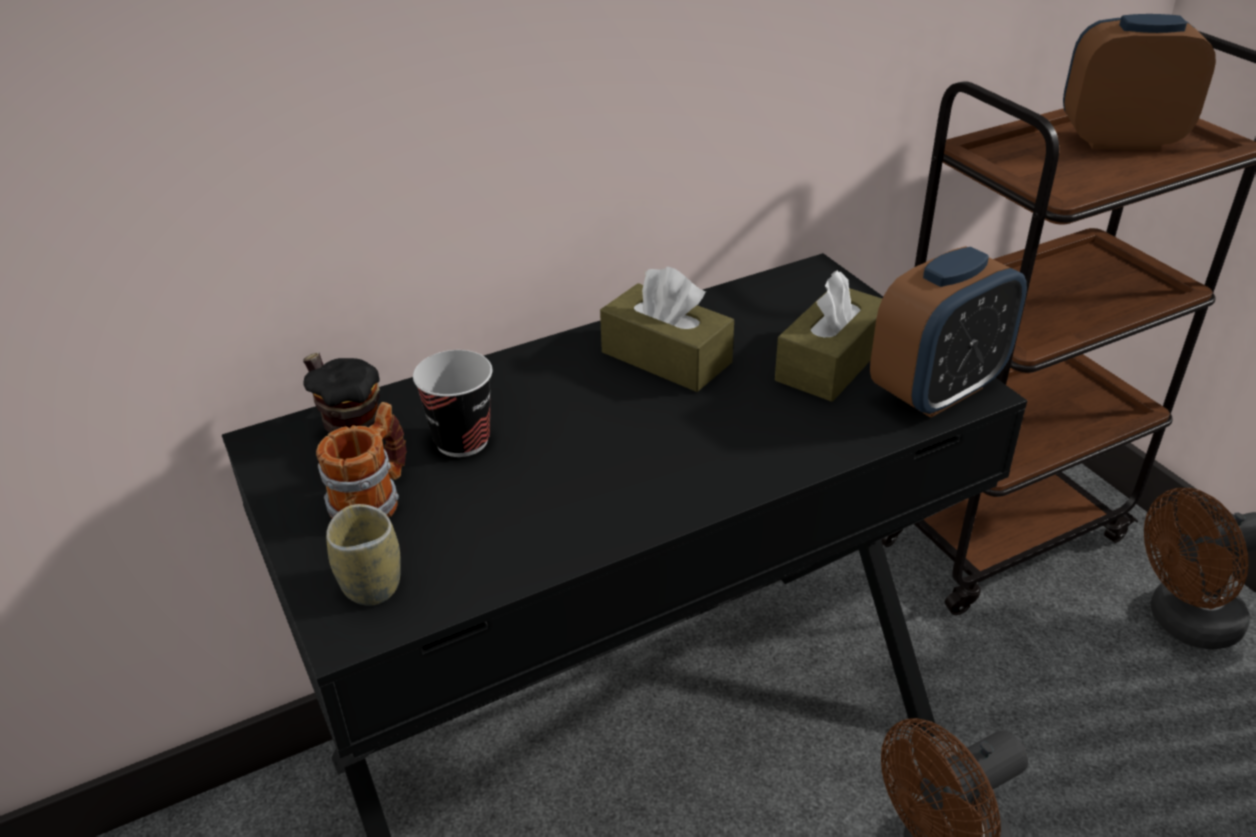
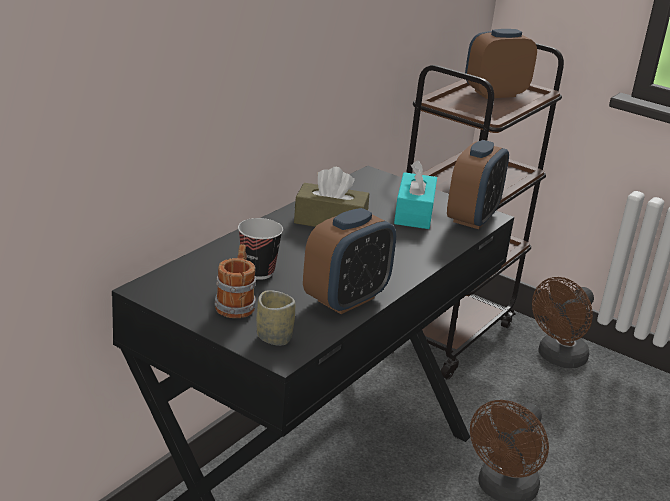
camera: 30 degrees left, 10 degrees down
(348, 424) = (184, 274): mug -> none
(559, 529) = (346, 299): none -> alarm clock
(831, 362) = (414, 213): brown tissue box -> turquoise tissue box

